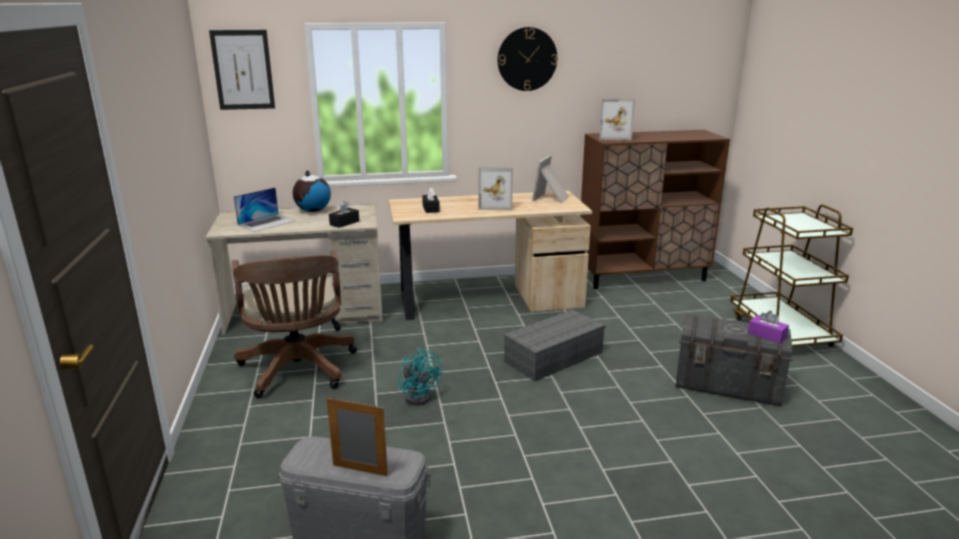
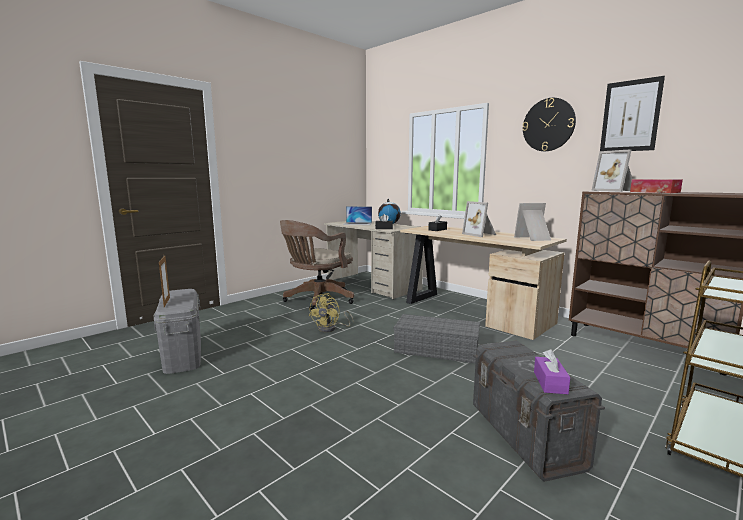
camera: 55 degrees right, 10 degrees down
(243, 70) = (381, 143): picture -> picture (630, 116)
(420, 395) = (331, 328): turquoise fan -> yellow fan
(651, 138) = (654, 192): none -> tissue box

